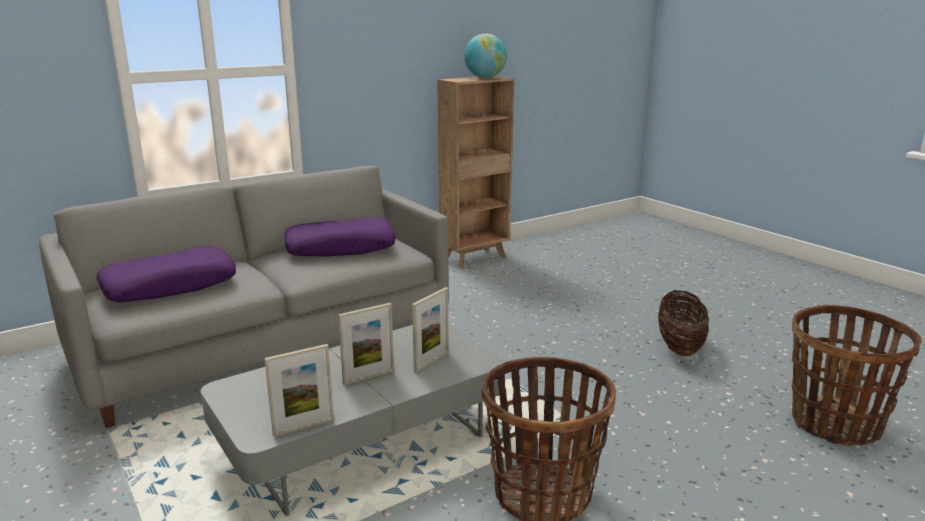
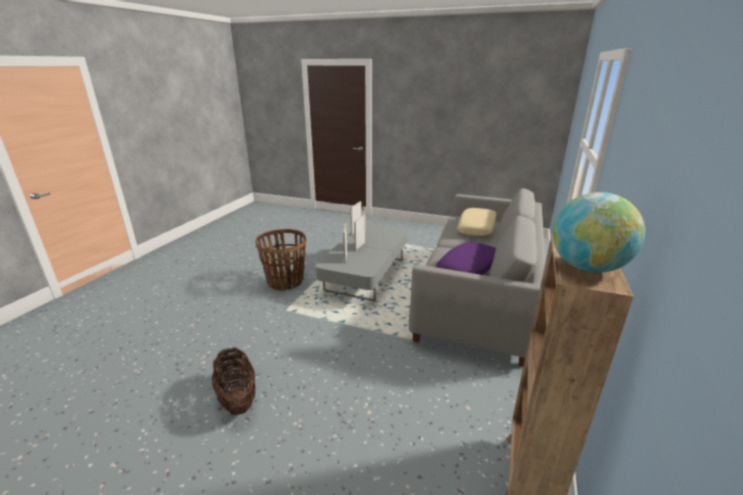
camera: 145 degrees right, 5 degrees up
(170, 286) = (477, 228): purple pillow -> beige pillow
(835, 424) = (140, 362): basket -> none

